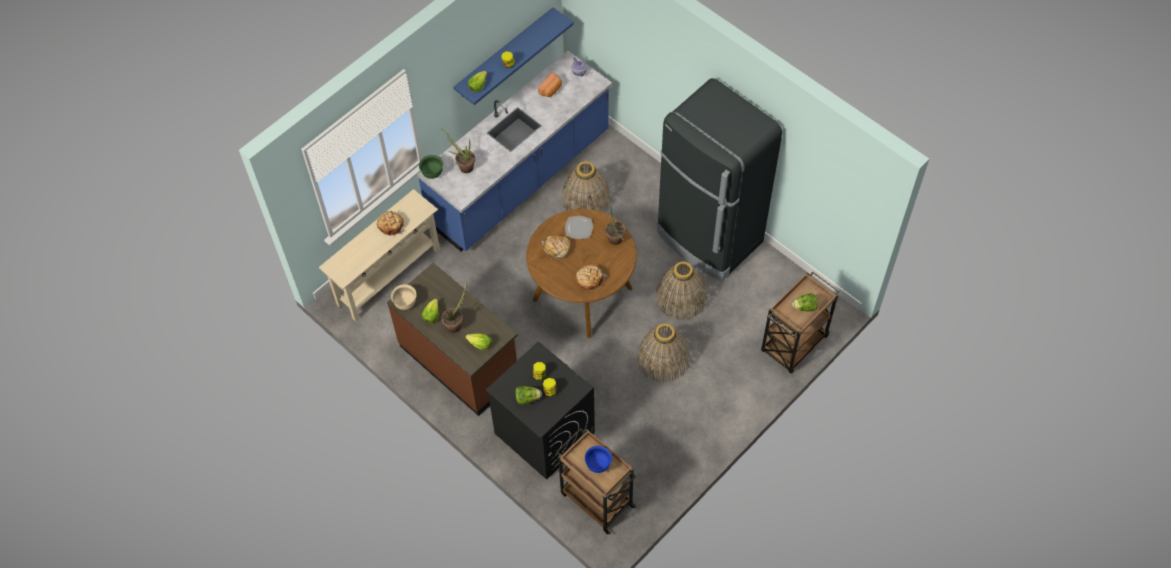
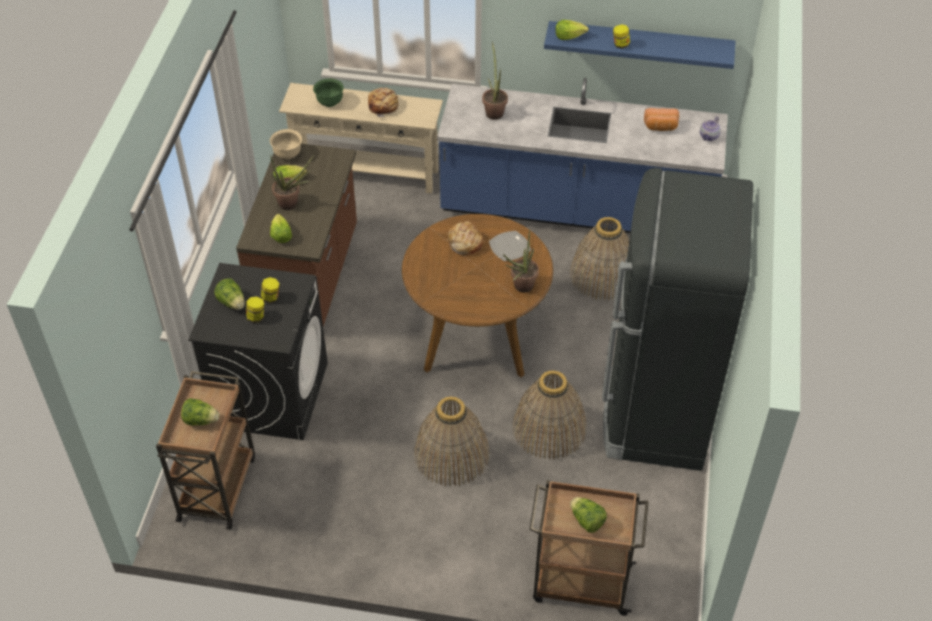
camera: 55 degrees right, 10 degrees down
(432, 173) = (463, 93): green bowl -> green bowl (329, 102)
(589, 279) = (449, 290): bread -> none
(598, 465) = (201, 420): blue bowl -> lettuce

